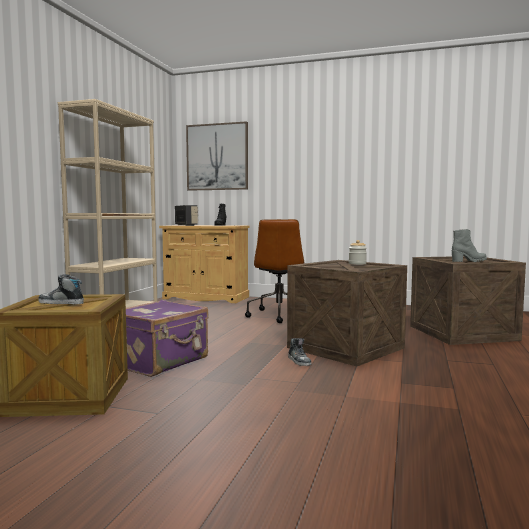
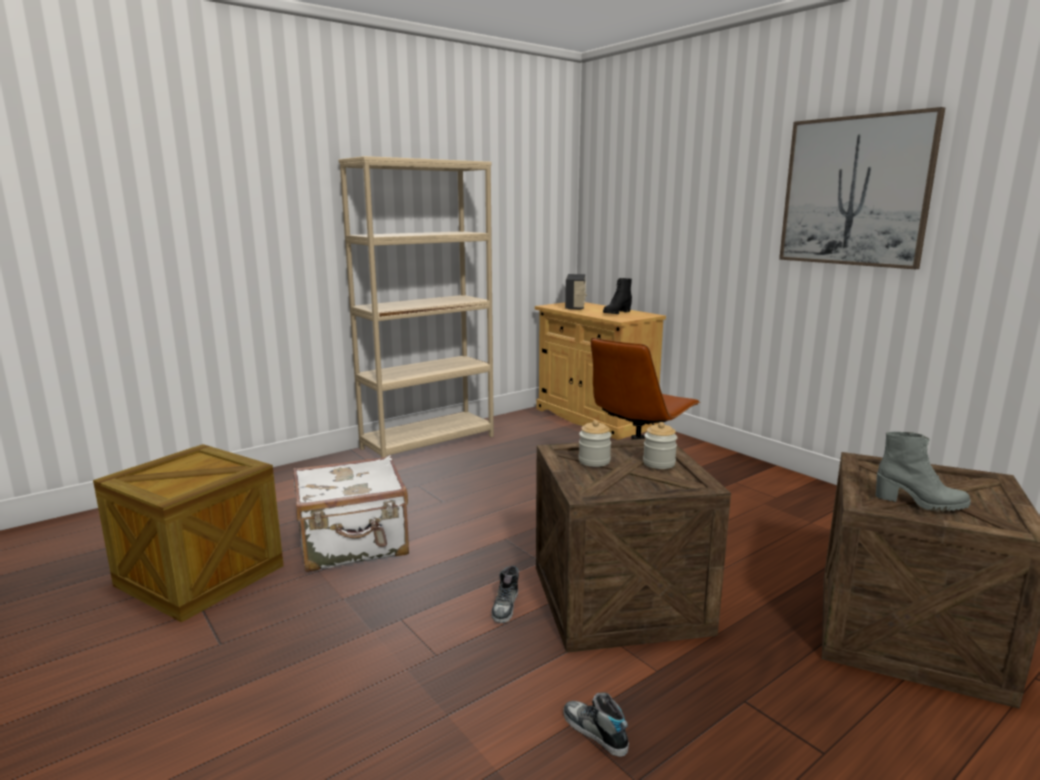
camera: 35 degrees right, 10 degrees up
(61, 303) = (183, 471): shoe -> shoe (595, 732)
(160, 362) = (354, 545): purple suitcase -> white suitcase
(217, 157) = (631, 198): picture -> picture (855, 191)
(329, 265) = (594, 461): none -> jar

